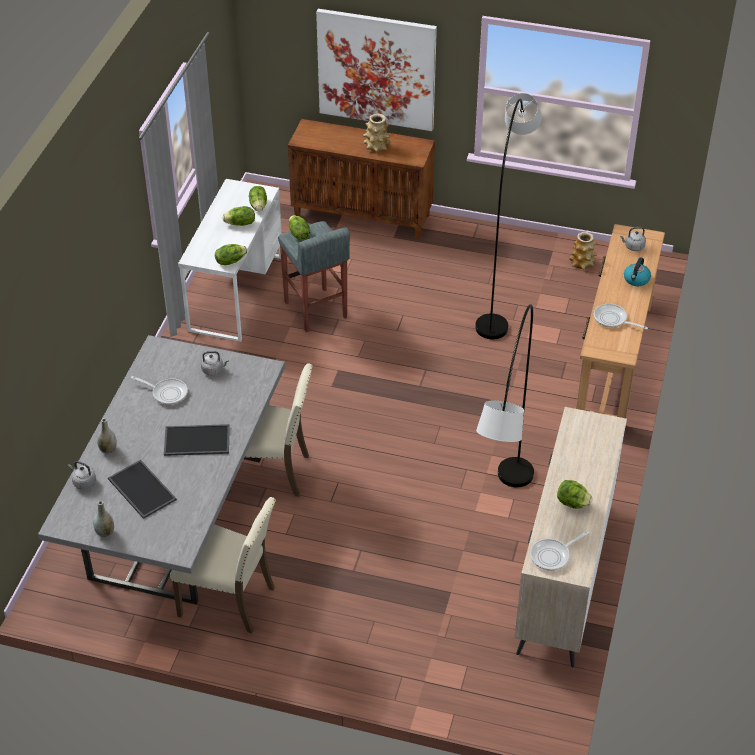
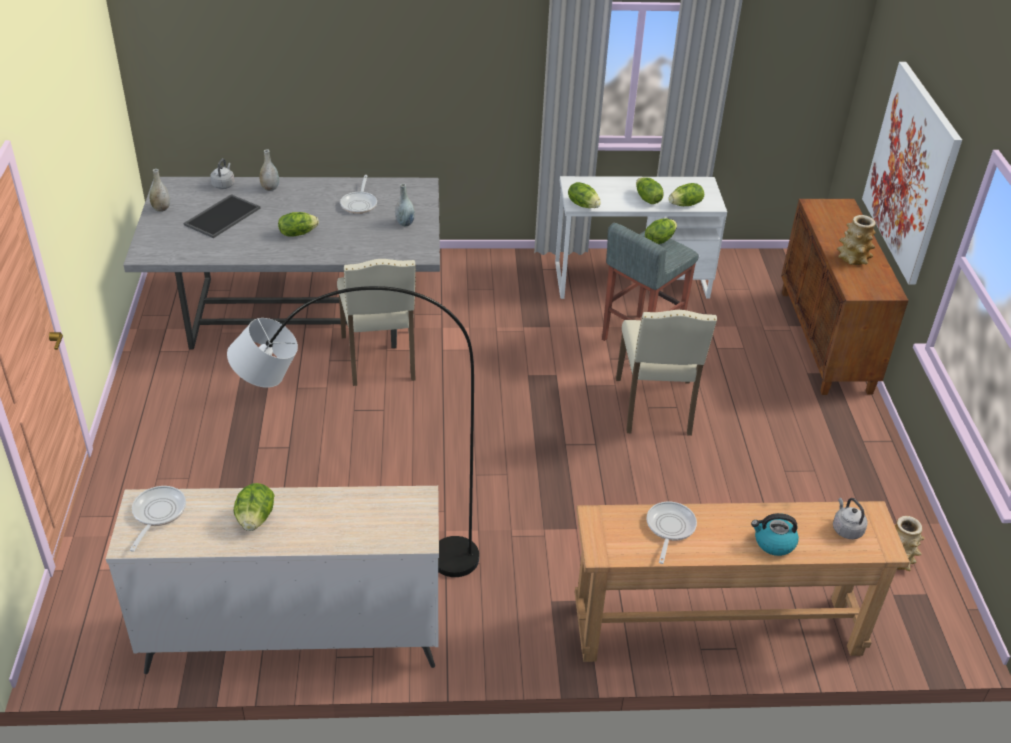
camera: 70 degrees right, 5 degrees down
(196, 441) = (297, 233): tray -> lettuce
(214, 370) = (405, 223): grey kettle -> grey vase
(229, 600) = (198, 369): beige chair -> beige chair (656, 408)
(502, 288) = (786, 486): grey floor lamp -> none
(553, 555) = (157, 514): frying pan -> frying pan turned 60 degrees clockwise

